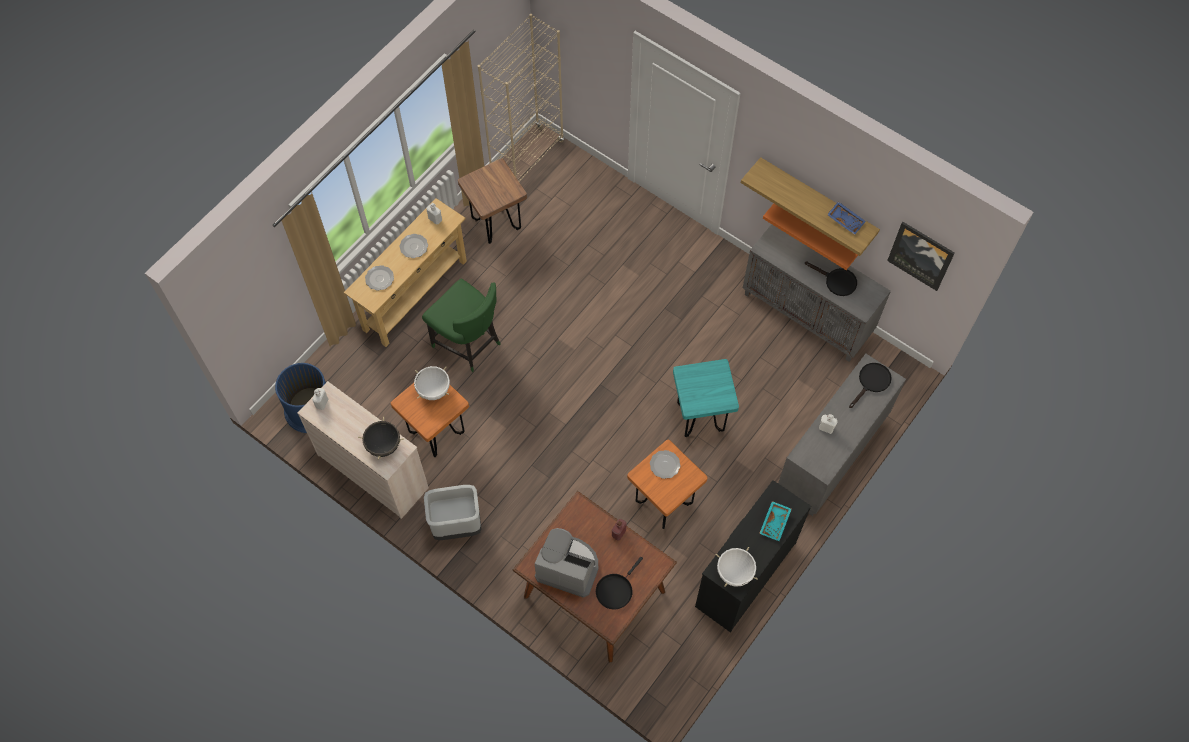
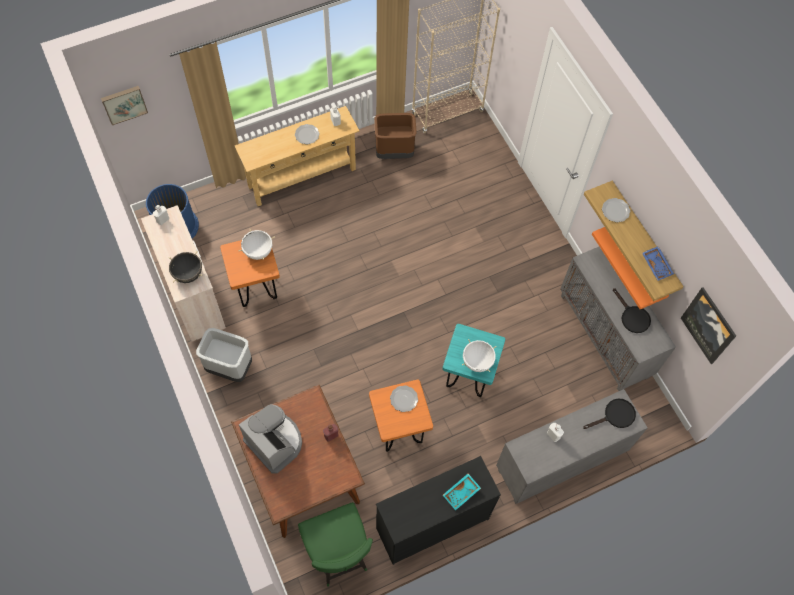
camera: 25 degrees right, 0 degrees up
(233, 299) = (124, 104): none -> picture
(379, 278) = (266, 147): plate -> plate (615, 210)
(468, 344) = (320, 233): green chair -> green chair (338, 555)
(496, 224) = (394, 152): brown stool -> brown trash can
(615, 590) = (301, 480): black frying pan -> none
(734, 573) = (403, 517): white cooking pot -> white cooking pot (477, 362)

